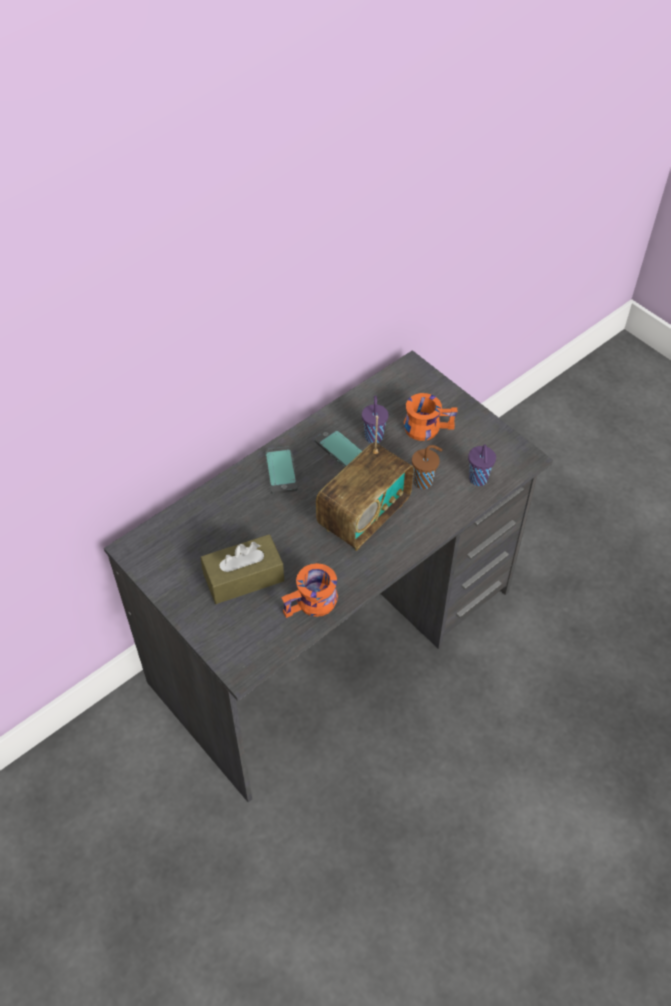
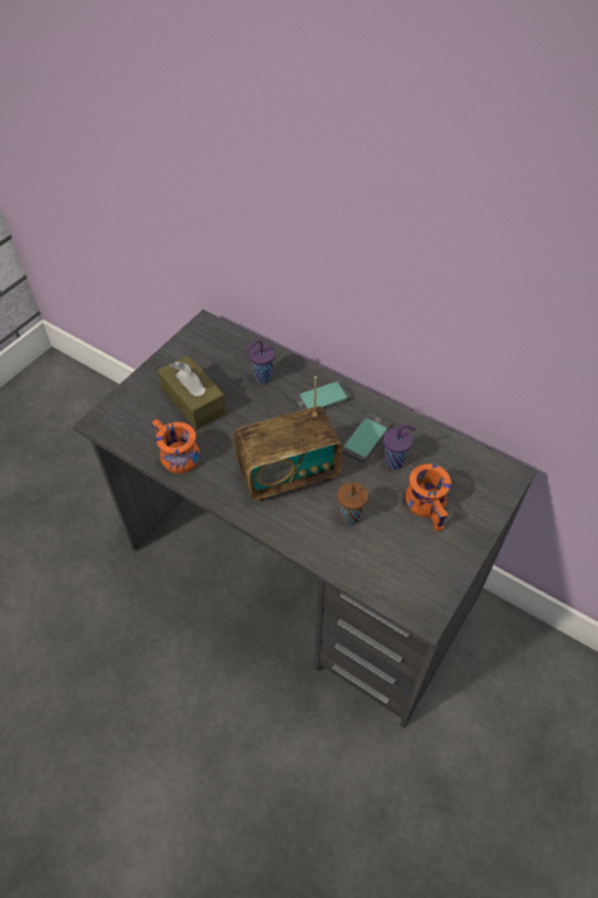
camera: 75 degrees right, 0 degrees up
(363, 516) = (288, 474): radio -> radio turned 45 degrees counterclockwise
(478, 480) = (372, 569): purple cup -> purple cup (261, 377)

